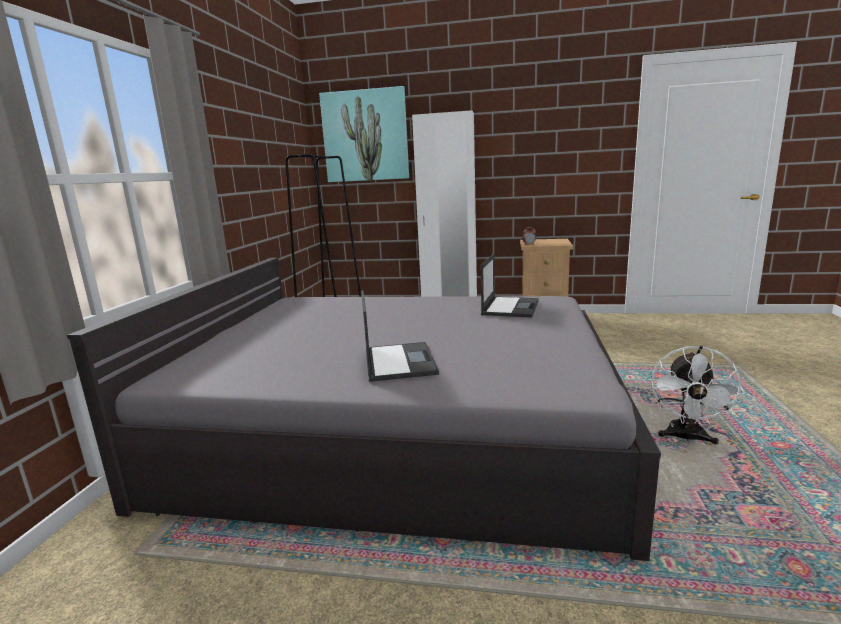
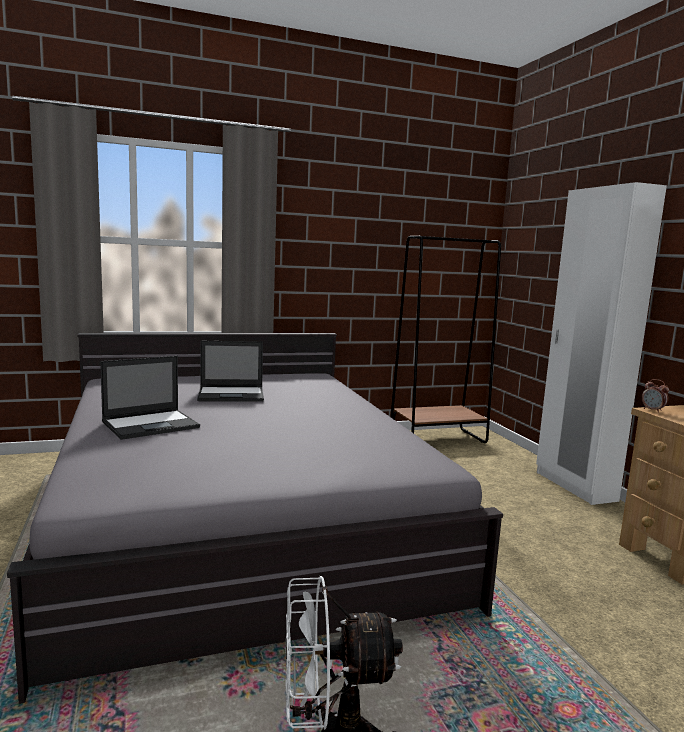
camera: 60 degrees right, 5 degrees down
(365, 136) = (546, 218): picture -> none
(510, 307) = (366, 447): laptop -> laptop (232, 394)

